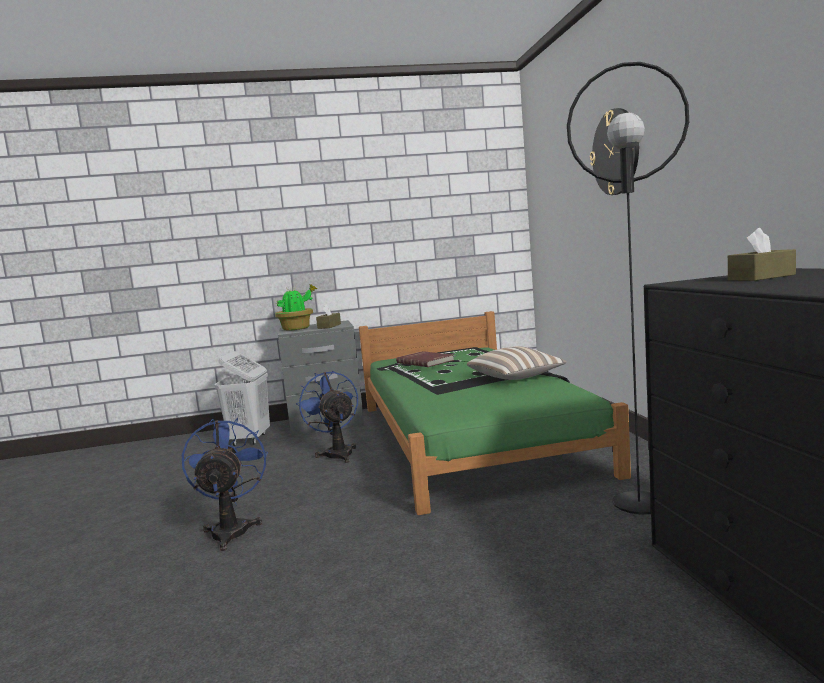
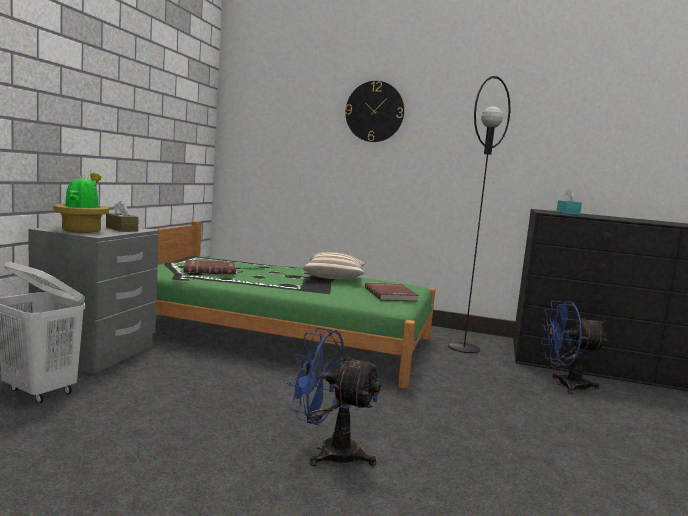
camera: 65 degrees left, 0 degrees up
(337, 453) = (209, 373): blue fan -> blue fan (565, 385)
(497, 403) = (391, 294): none -> red book
(761, 277) = (567, 213): brown tissue box -> turquoise tissue box

